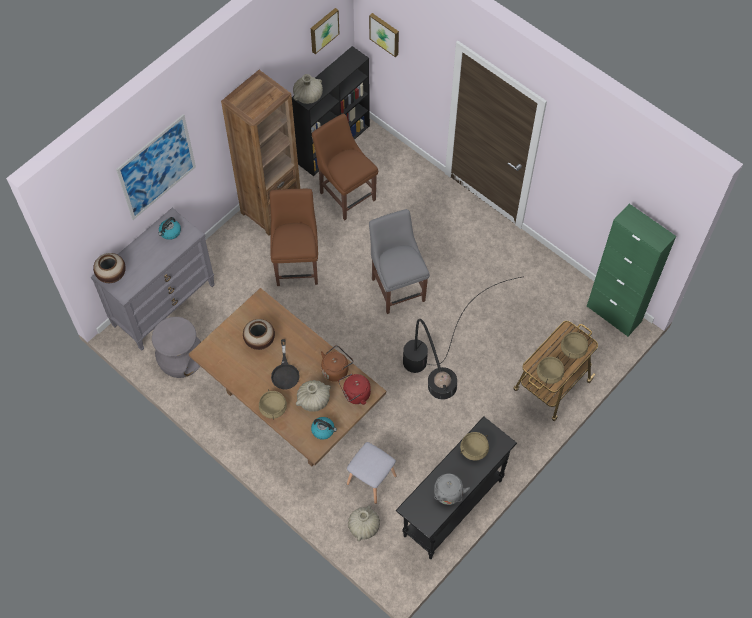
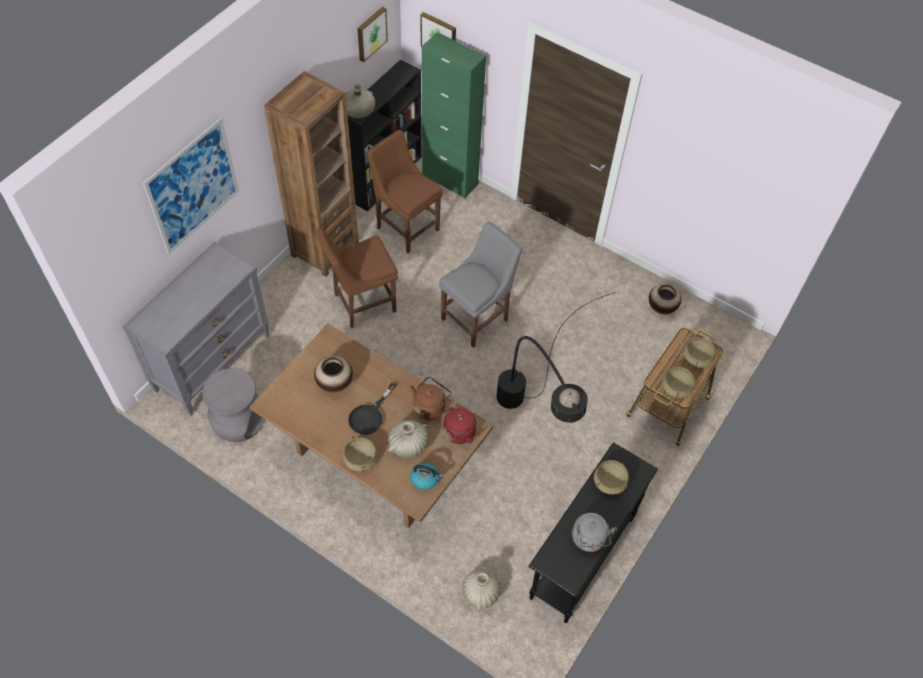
camera: 10 degrees left, 5 degrees down
(112, 275) = (148, 322): vase -> vase (661, 307)
(170, 232) = (214, 269): kettle -> none
(285, 372) = (369, 416): black frying pan -> black frying pan turned 45 degrees clockwise
(297, 264) = (361, 304): brown chair -> brown chair turned 105 degrees counterclockwise
(371, 480) = (481, 537): grey stool -> none
(397, 287) = (477, 318): grey chair -> grey chair turned 75 degrees clockwise
(613, 314) = (718, 324): green cabinet -> green cabinet (450, 180)

